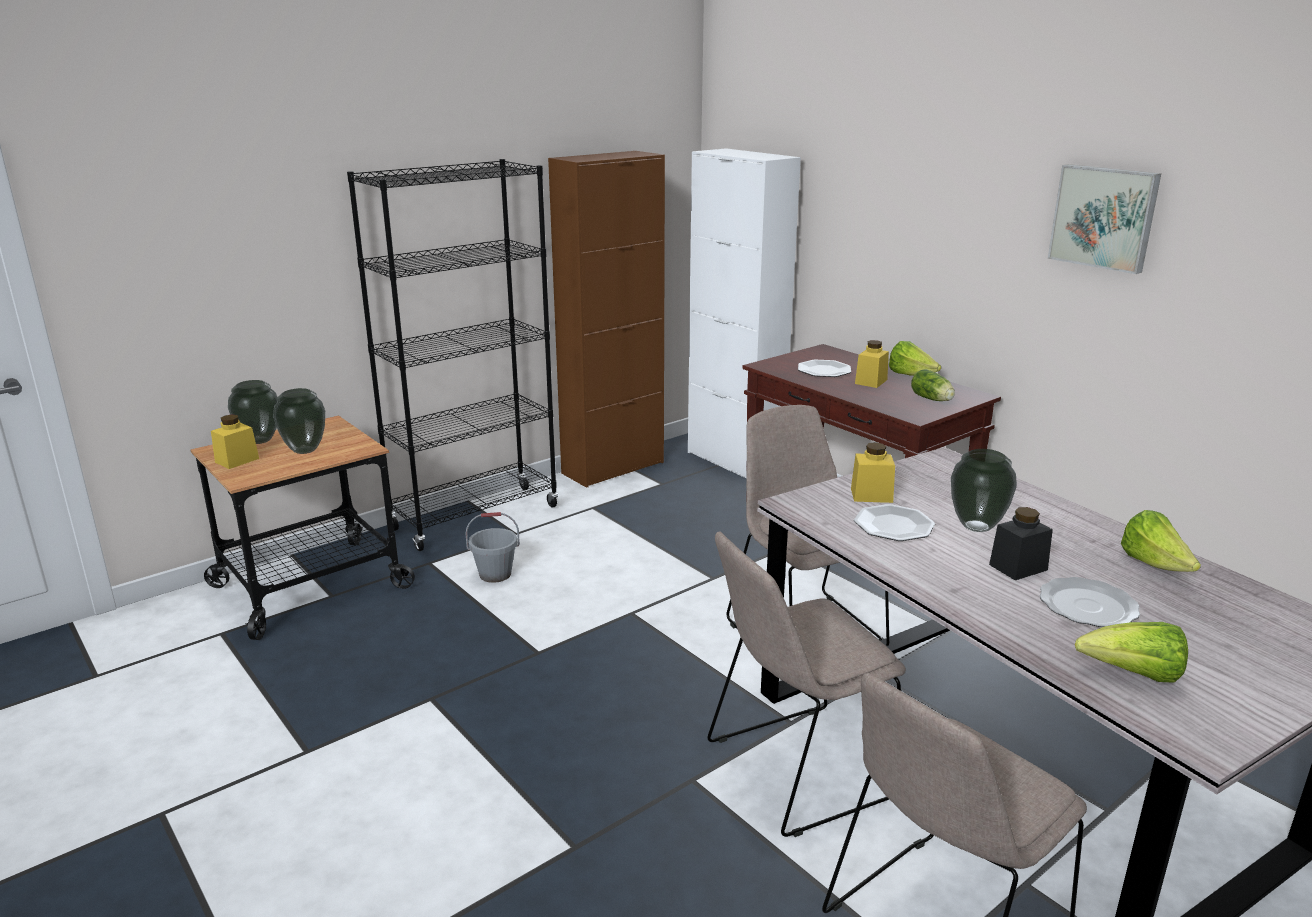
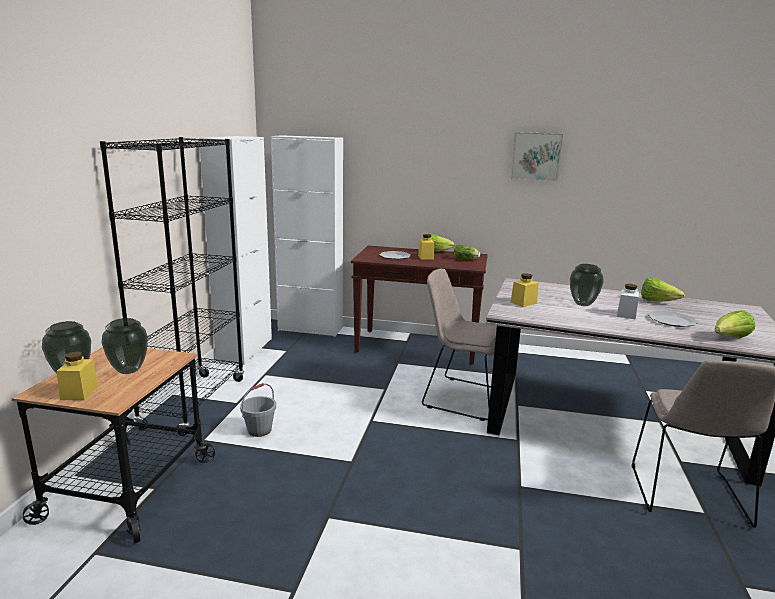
camera: 40 degrees left, 5 degrees down
(613, 468) = (245, 349): brown cabinet -> white cabinet
(796, 770) = (551, 460): beige chair -> none
(893, 525) = (556, 312): plate -> none
(1018, 567) = (626, 314): black jar -> white jar

